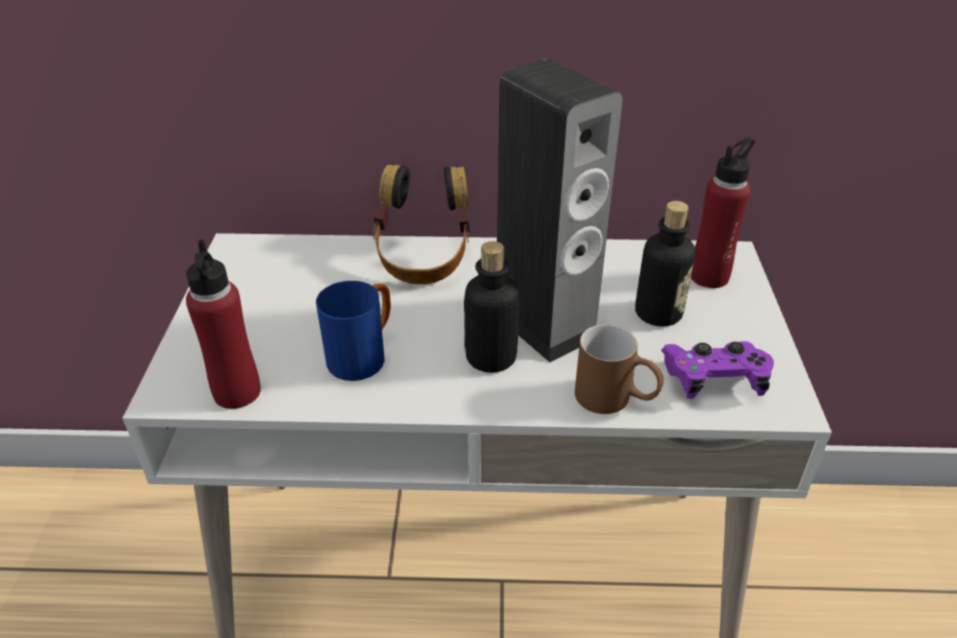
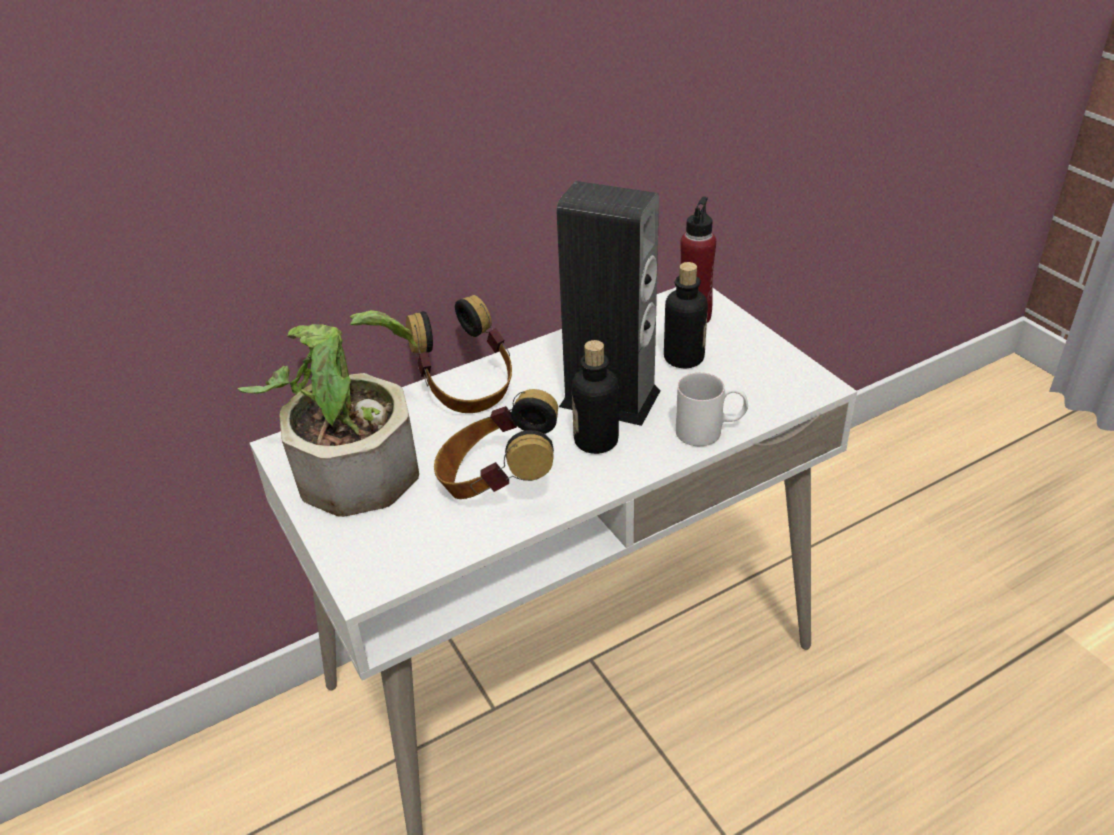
camera: 30 degrees left, 0 degrees up
(237, 392) = (424, 556): red bottle -> none
(271, 282) = (354, 461): none -> potted plant
(364, 355) = (497, 482): blue mug -> headphones
(615, 400) = (710, 431): brown mug -> white mug
(713, 380) = (760, 389): purple game controller -> none

